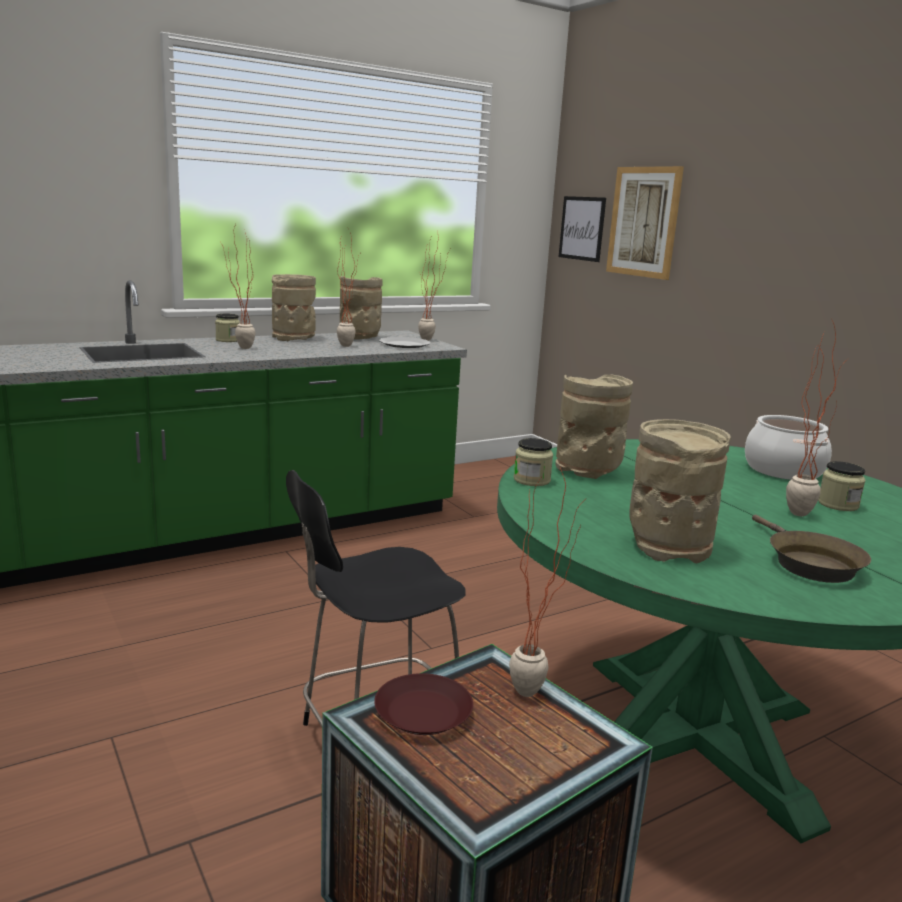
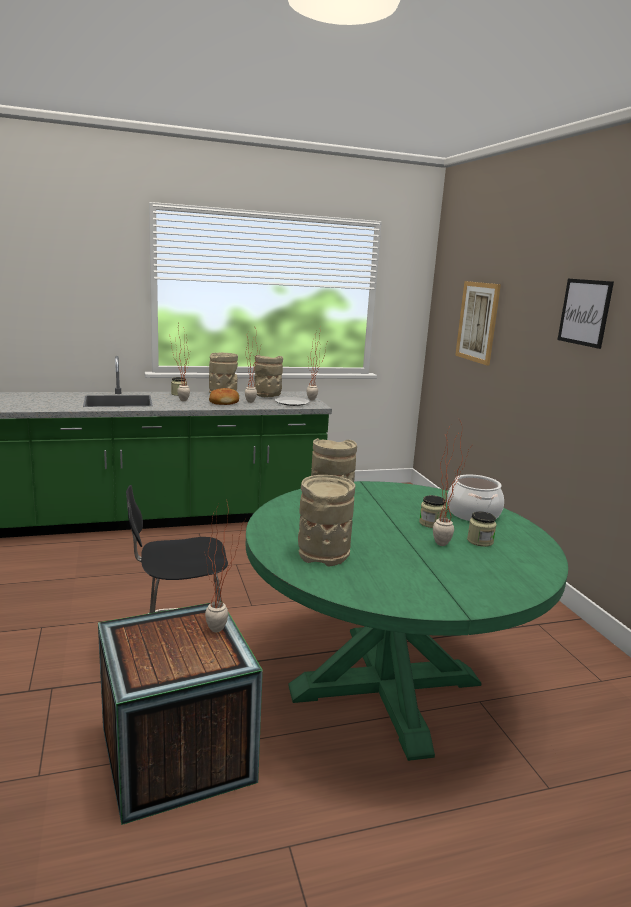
camera: 15 degrees right, 0 degrees up
(308, 348) = (224, 402): none -> bread
(422, 712) = (149, 630): brown plate -> none
(531, 480) = (286, 504): jar -> jar (431, 523)
(582, 228) = (444, 323): picture -> picture (584, 312)
(808, 563) = (403, 575): brown frying pan -> none

